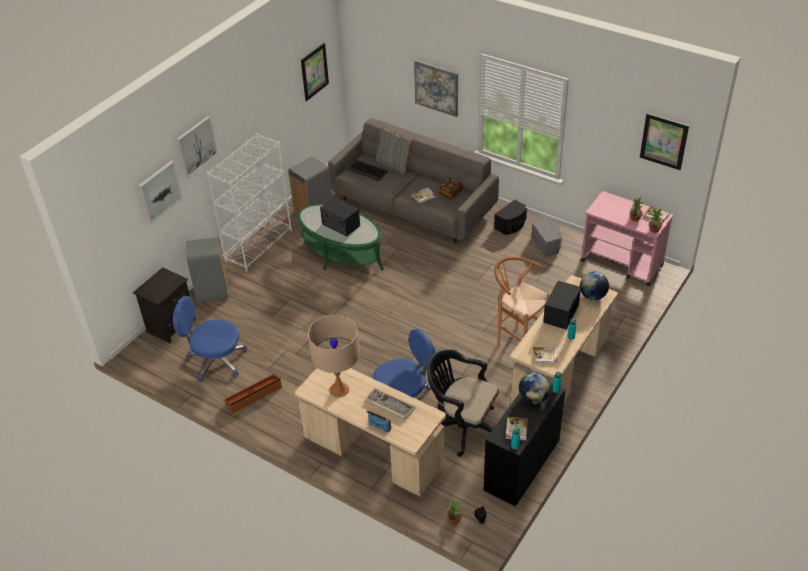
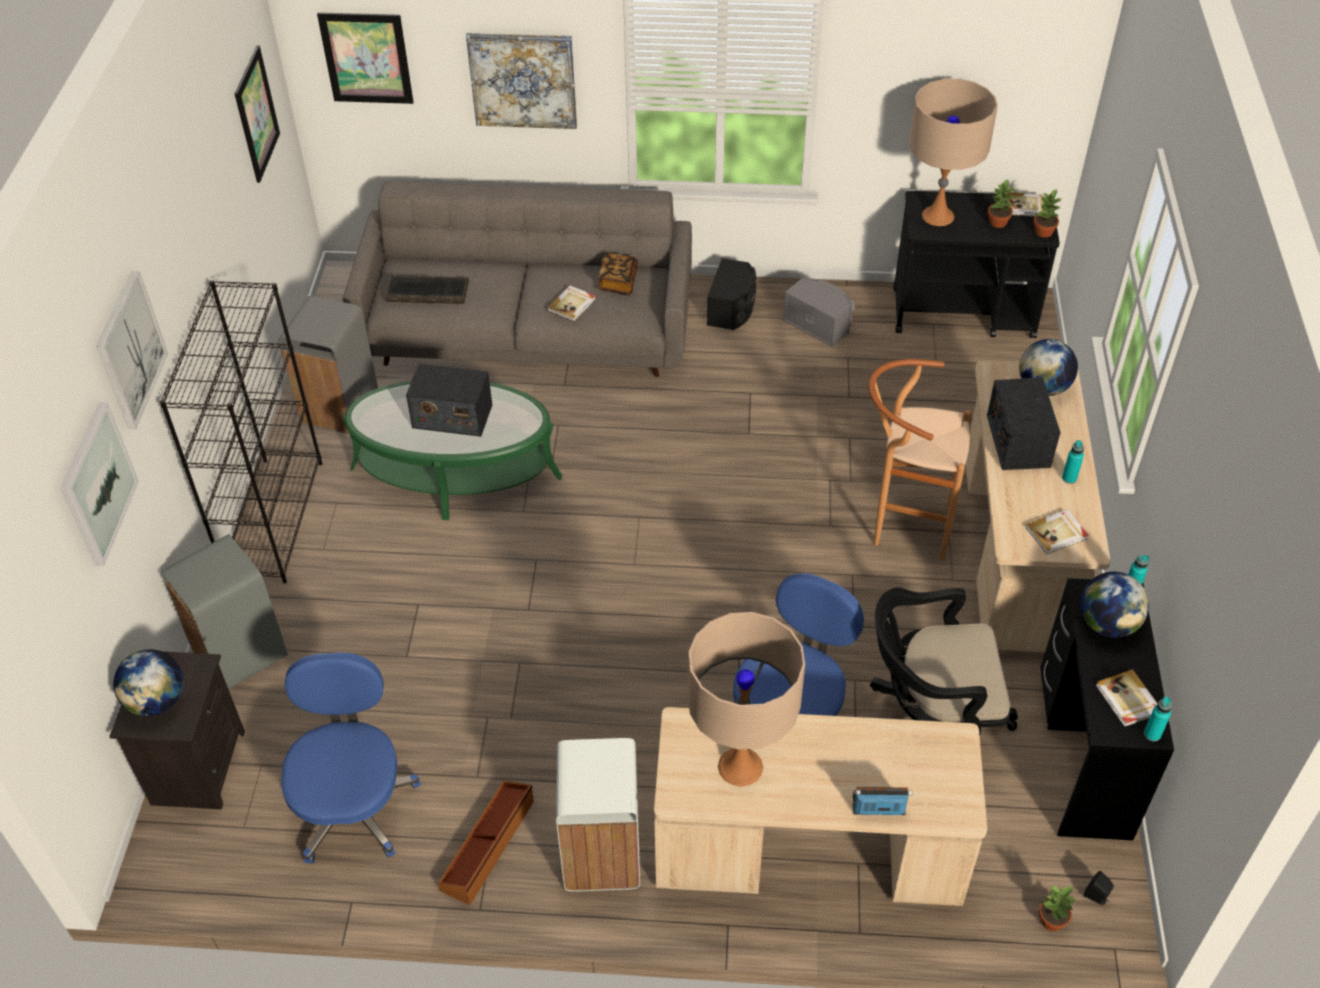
camera: 30 degrees left, 5 degrees up
(156, 286) = (157, 701): none -> globe
(216, 361) = (353, 804): blue office chair -> blue office chair turned 105 degrees clockwise
(259, 245) = (274, 518): white bookcase -> black bookcase
(294, 417) = (603, 853): none -> white trash can
(389, 405) = (862, 756): keyboard -> none
(394, 165) = (470, 263): grey pillow -> none
(608, 206) = (938, 216): none -> beige table lamp
(622, 263) = (964, 313): pink cart -> black cart
(664, 141) = (1031, 61): picture -> picture (366, 58)

